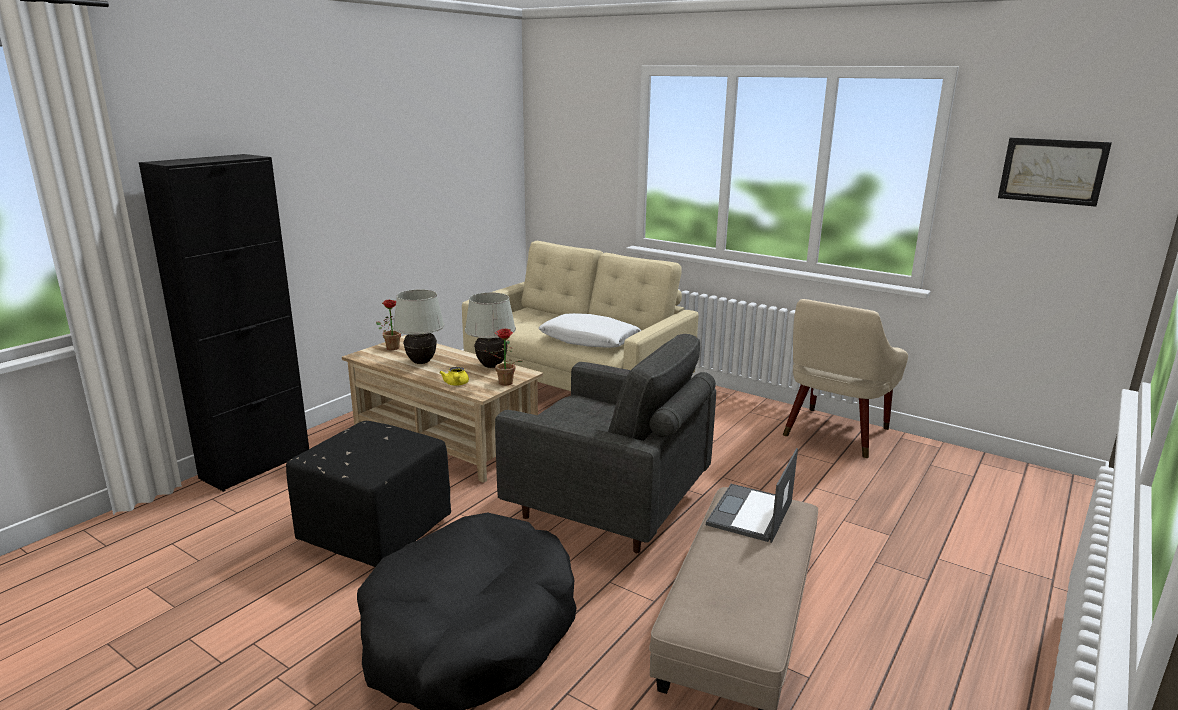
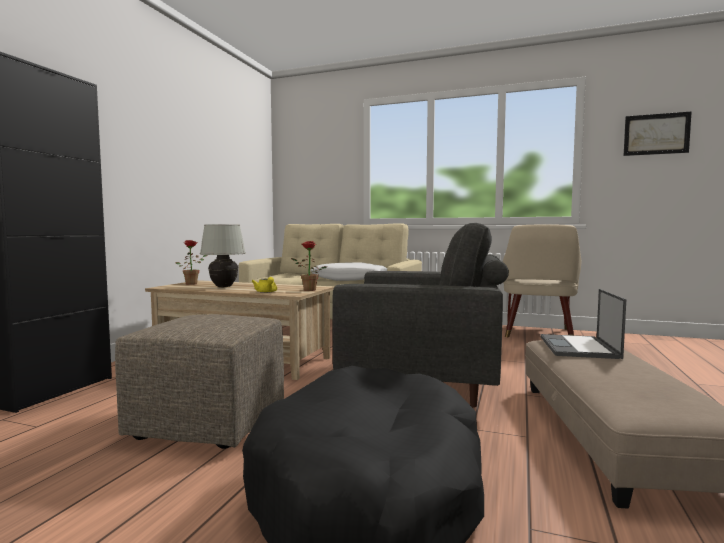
camera: 15 degrees left, 15 degrees down
(376, 530) = (209, 422): black ottoman -> beige ottoman
(491, 366) = (288, 286): white table lamp -> none

